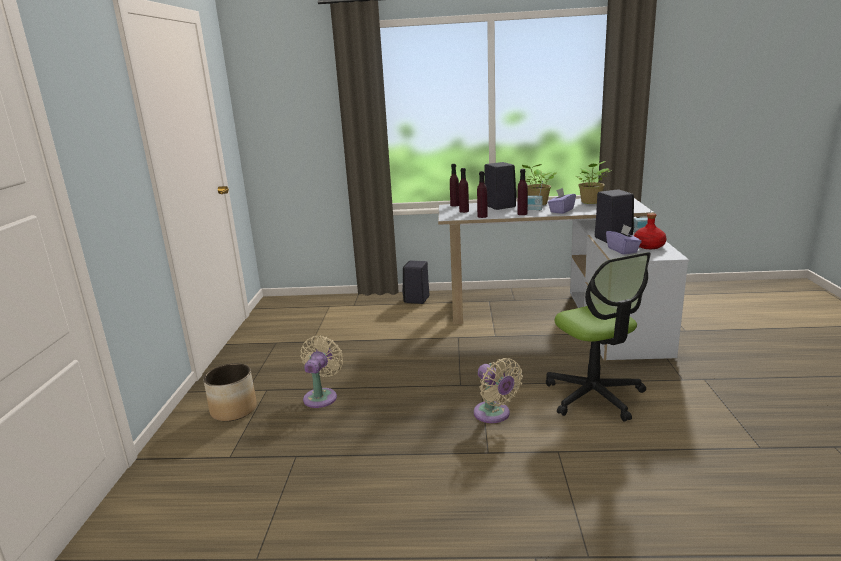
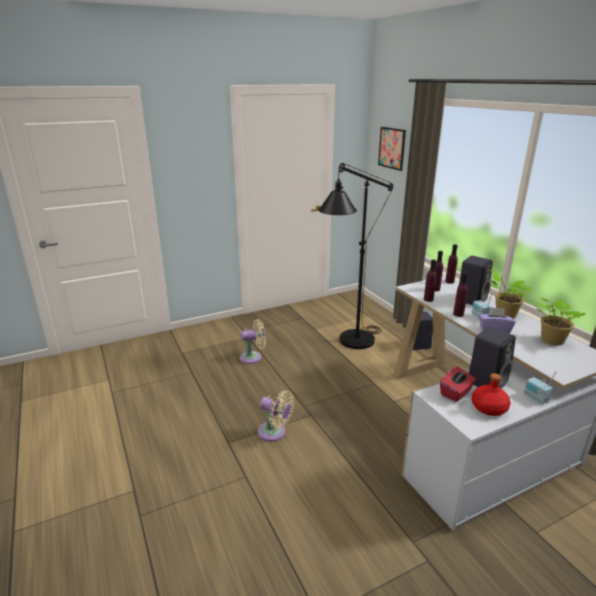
camera: 60 degrees right, 5 degrees up
(233, 410) = (223, 336): planter -> none
(289, 92) = (392, 148): none -> picture
(372, 329) = (350, 344): none -> black floor lamp
(494, 415) = (274, 433): beige fan -> beige fan turned 90 degrees counterclockwise
(594, 396) = (336, 481): office chair -> none
(622, 250) = (456, 393): purple tissue box -> red tissue box

